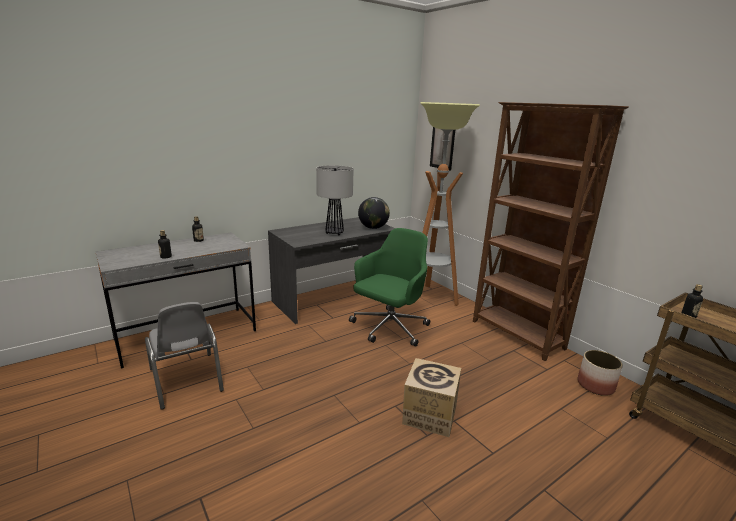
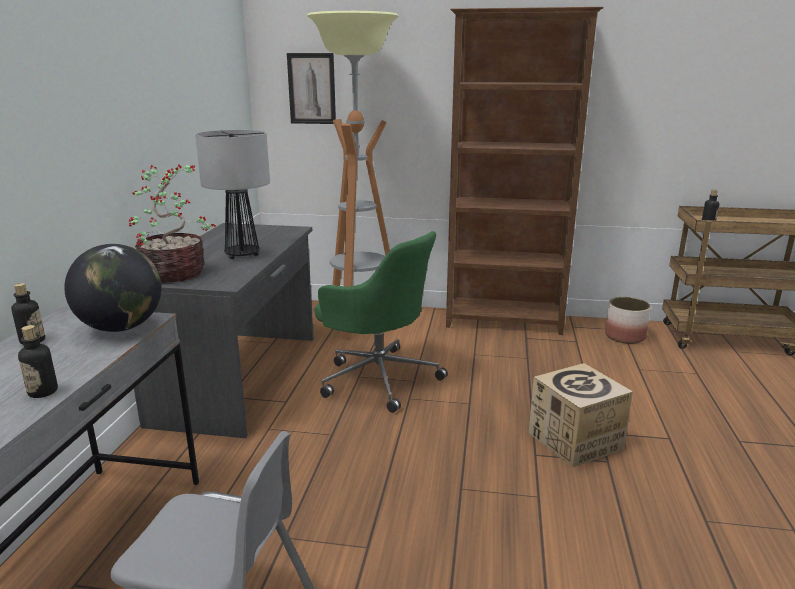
camera: 45 degrees left, 0 degrees up
(294, 232) = (176, 273): none -> potted plant
(373, 228) = (277, 234): globe -> globe (121, 328)
(389, 328) = (378, 377): green office chair -> green office chair turned 135 degrees clockwise

